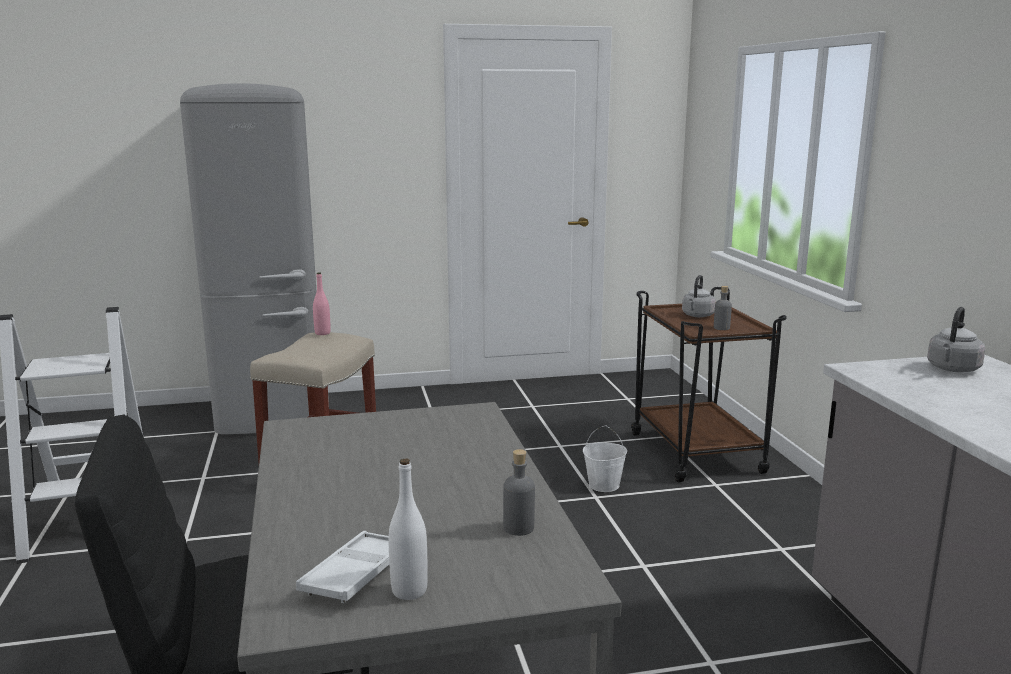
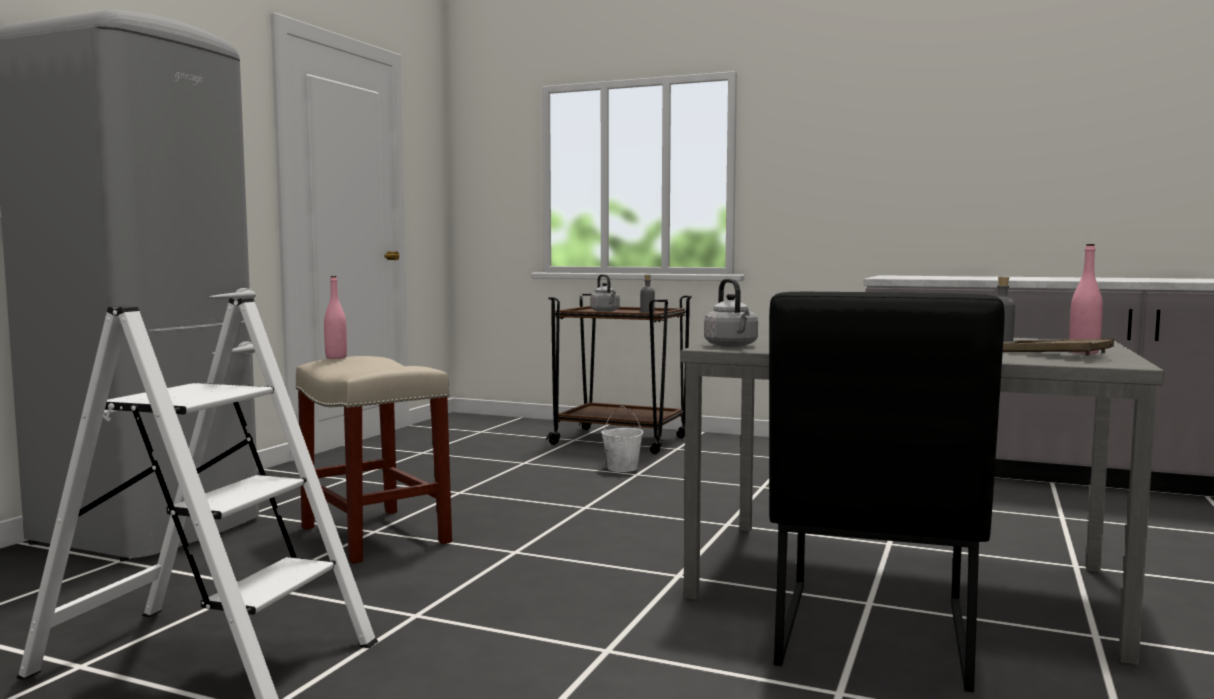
camera: 55 degrees left, 10 degrees down
(356, 573) = (1050, 354): white tray -> brown tray
(409, 591) = (1084, 352): white bottle -> pink bottle
(952, 369) = (903, 276): grey kettle -> grey kettle (732, 346)

